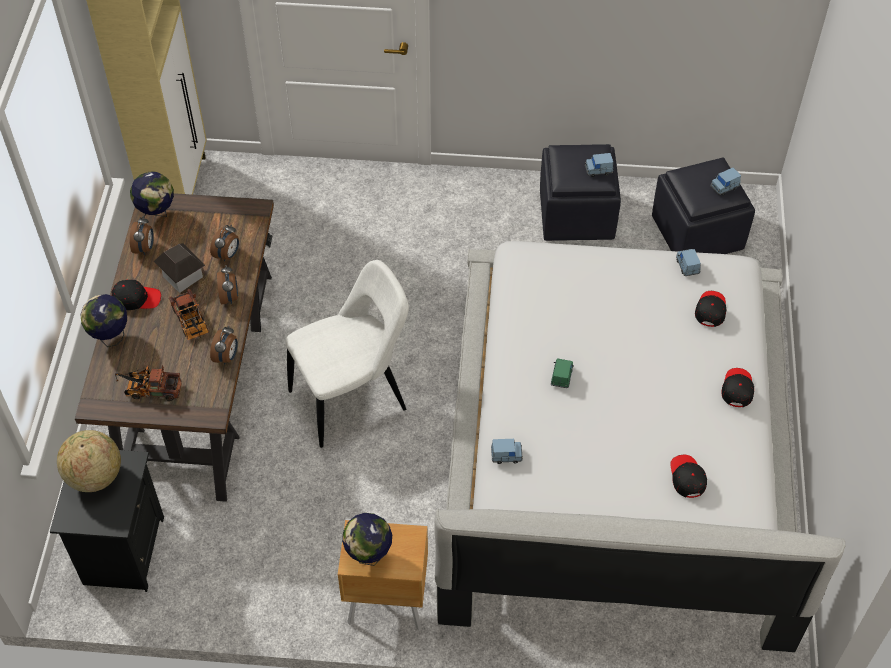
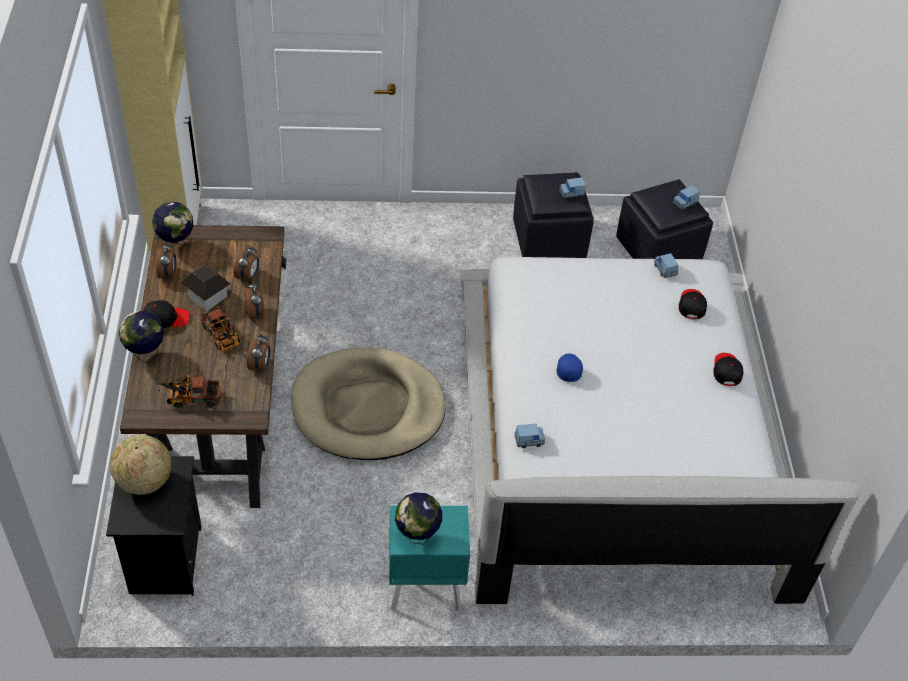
camera: 10 degrees left, 5 degrees down
(353, 398) = (368, 408): white chair -> beige dog bed
(385, 602) = (423, 588): brown nightstand -> turquoise nightstand
(561, 376) = (568, 369): green toy car -> blue cap
(687, 478) = (695, 449): black cap -> none

